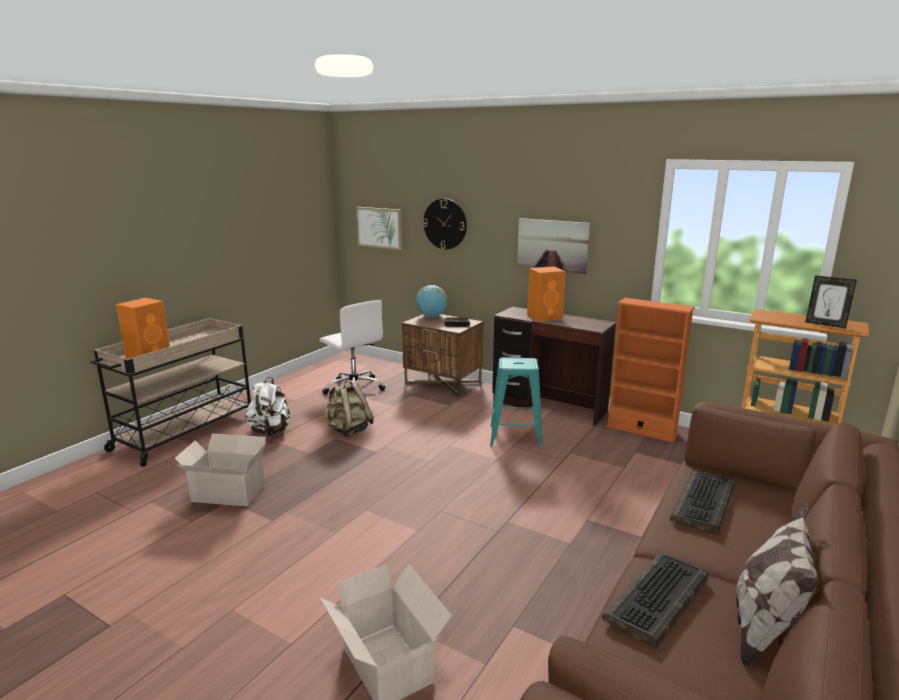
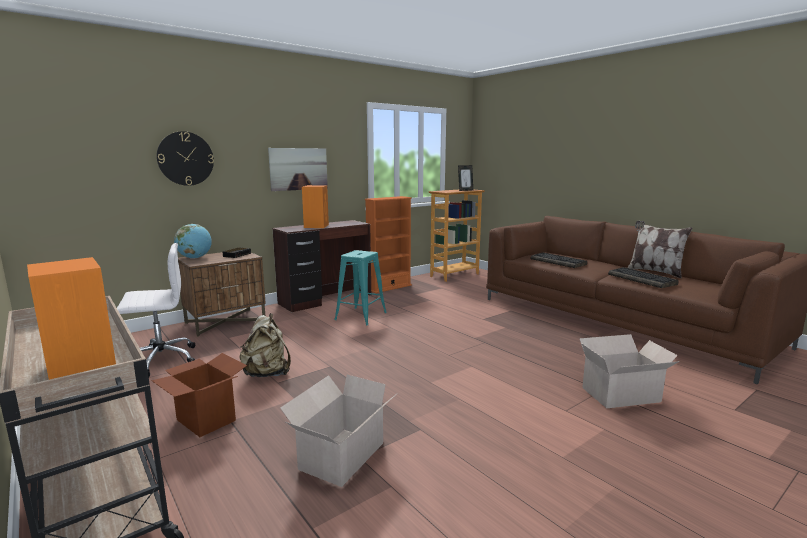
camera: 70 degrees left, 5 degrees down
(270, 431) = (205, 420): white backpack -> cardboard box
(380, 228) = (82, 170): picture -> none

